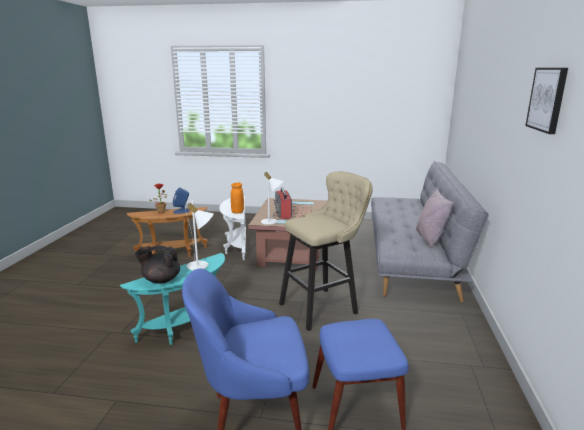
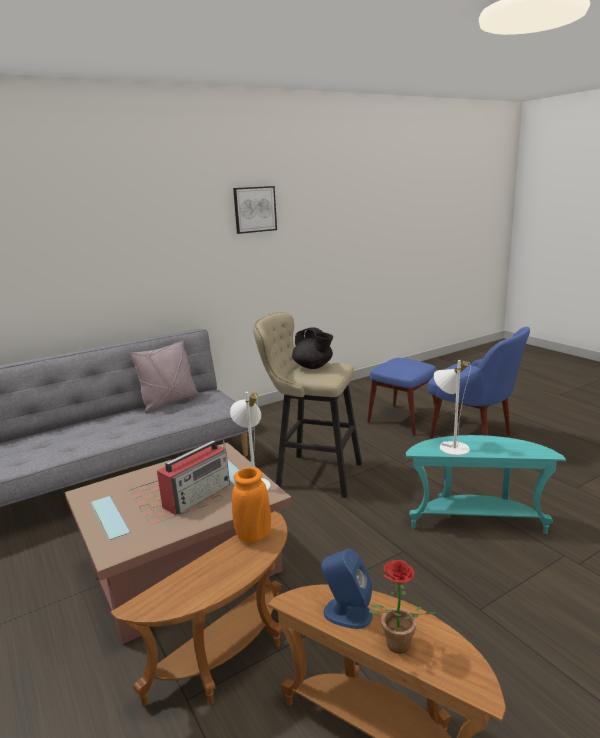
camera: 130 degrees left, 0 degrees up
(161, 280) = (511, 446): black teapot -> black teapot (313, 367)
(236, 246) = (230, 658): white side table -> brown side table

